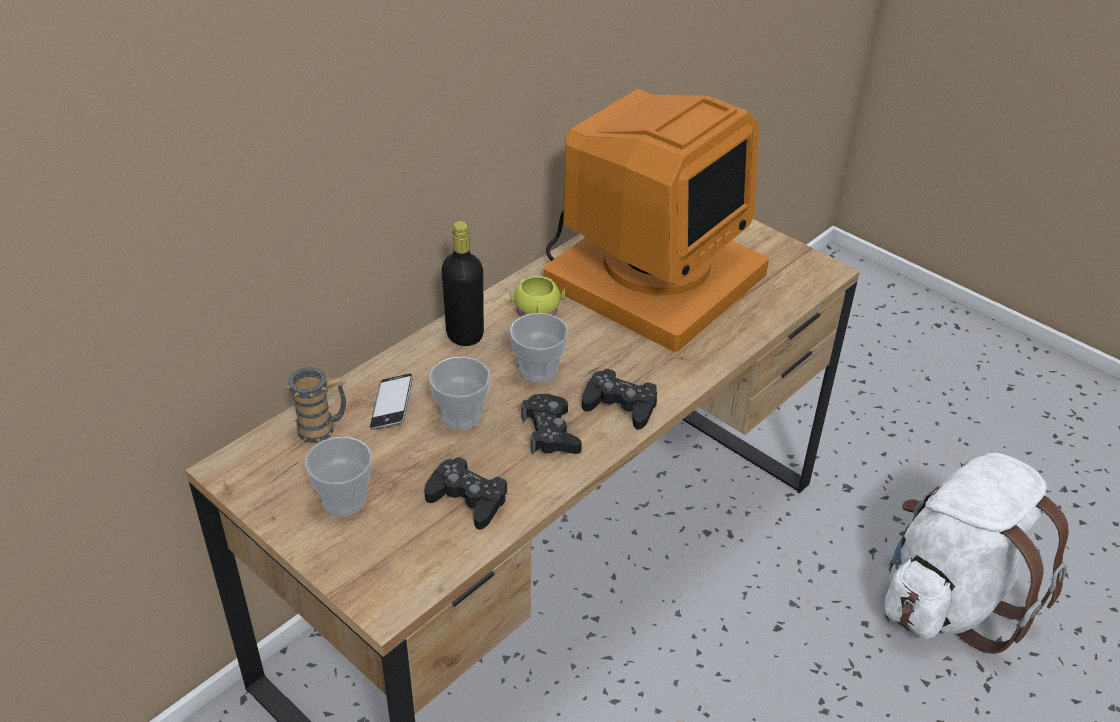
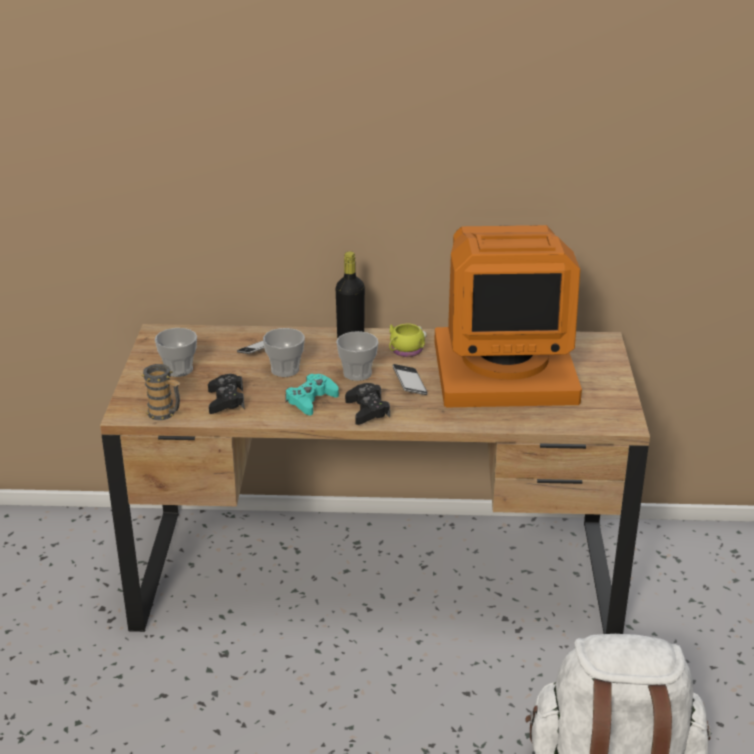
camera: 50 degrees right, 10 degrees down
(322, 428) = (219, 340): mug -> mug (165, 414)
(550, 433) = (311, 400): black game controller -> turquoise game controller
(603, 348) = (409, 383): none -> phone

